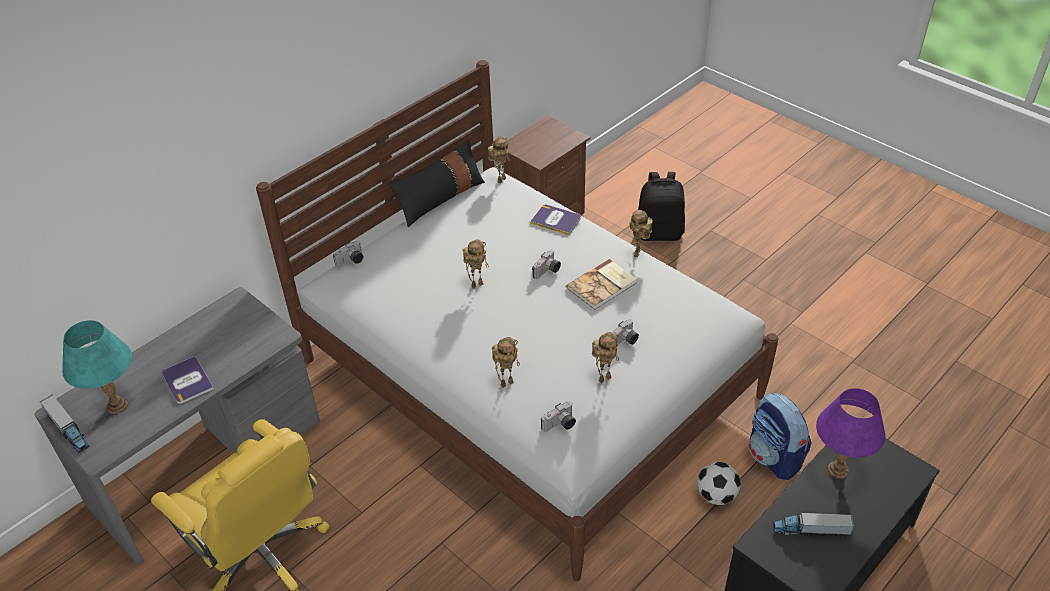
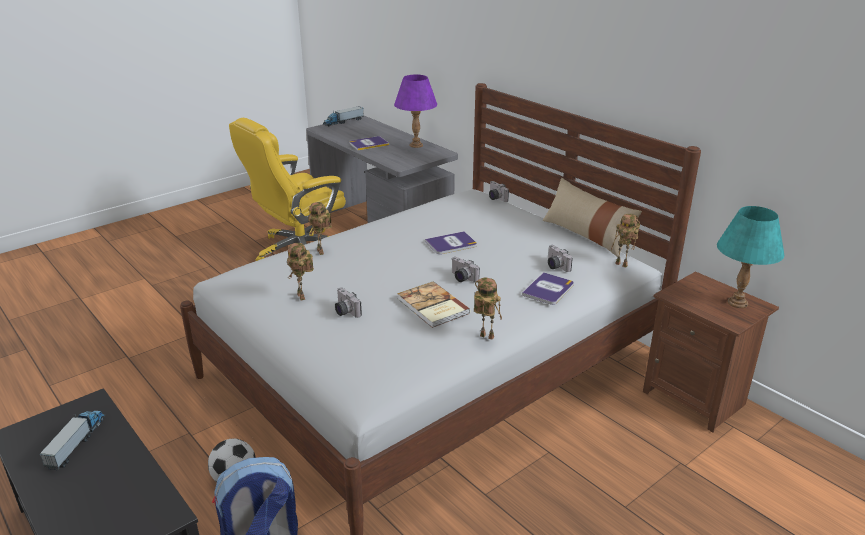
camera: 95 degrees right, 15 degrees down
(117, 405) = (356, 130): turquoise table lamp -> turquoise table lamp (738, 303)
(440, 199) = (587, 235): black pillow -> beige pillow
(477, 284) = (451, 244): toy robot -> book
(560, 425) = (260, 272): camera -> camera (555, 266)
(659, 232) = (685, 501): black backpack -> none
(838, 470) = (130, 483): purple table lamp -> purple table lamp (415, 145)

